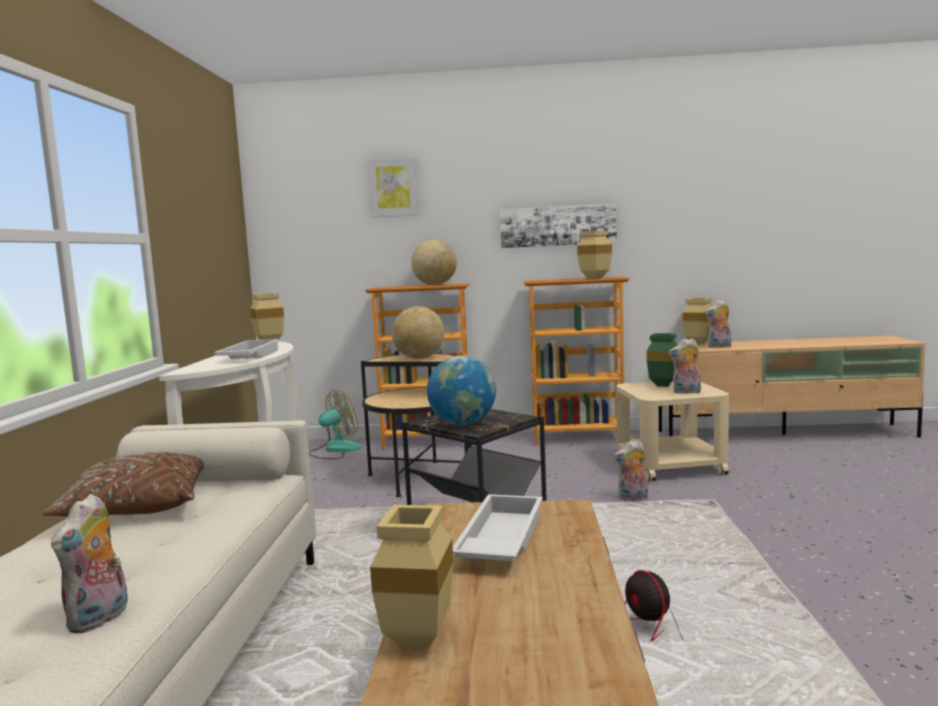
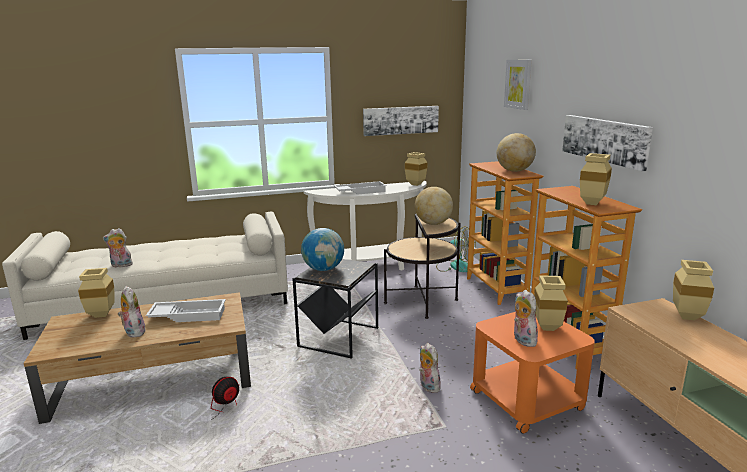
camera: 70 degrees right, 10 degrees up
(136, 508) = (219, 243): brown pillow -> none
(208, 249) = (400, 120): none -> picture
(661, 385) = (545, 327): green vase -> beige vase
(670, 465) = (527, 399): beige side table -> orange side table
(719, 347) = (671, 329): plush toy -> plush toy (133, 332)

